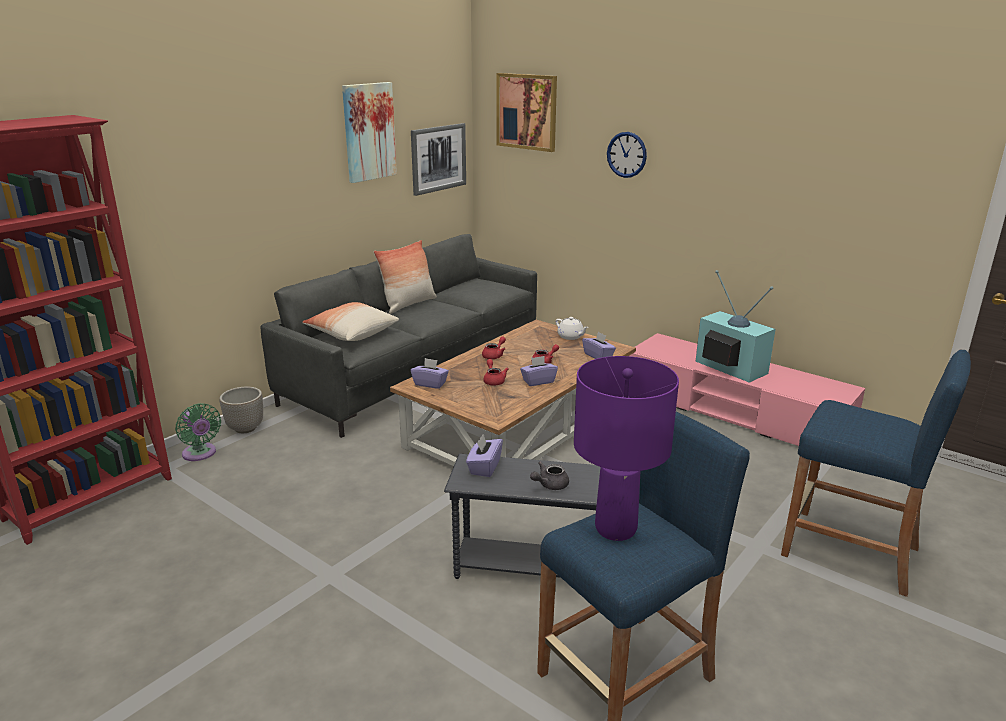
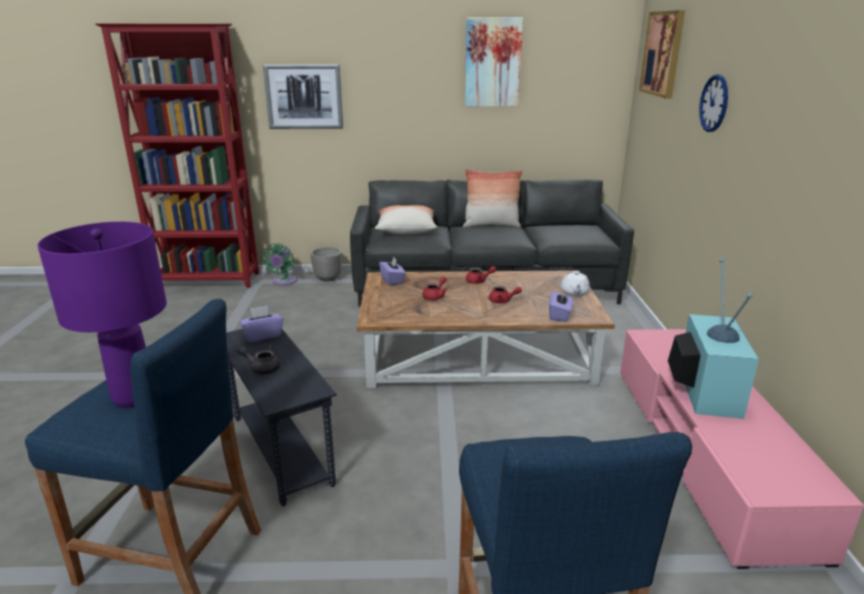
camera: 50 degrees right, 0 degrees up
(438, 158) = (579, 99): picture -> picture (304, 96)
(538, 381) = (463, 310): purple tissue box -> none

